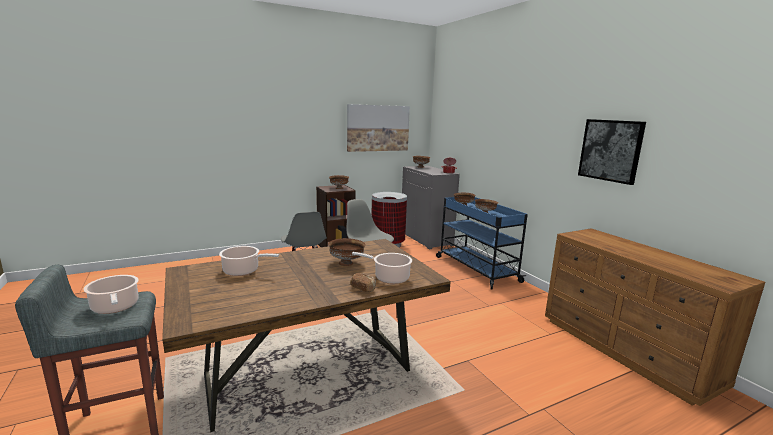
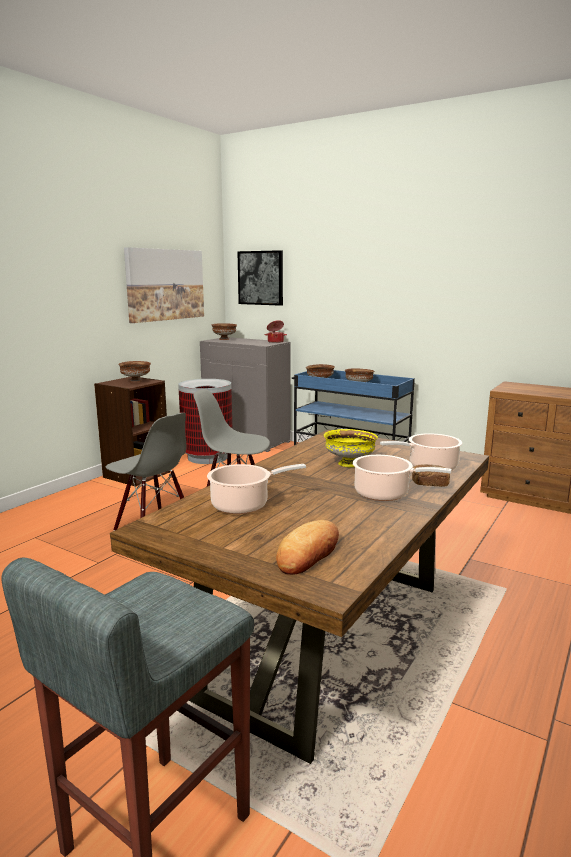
camera: 30 degrees left, 0 degrees up
(115, 307) = (155, 608): cooking pot -> cooking pot (385, 494)
(214, 305) = (309, 553): none -> bread
(346, 263) = (349, 464): brown bowl -> yellow bowl
(610, 150) = (518, 289): picture -> picture (261, 278)

